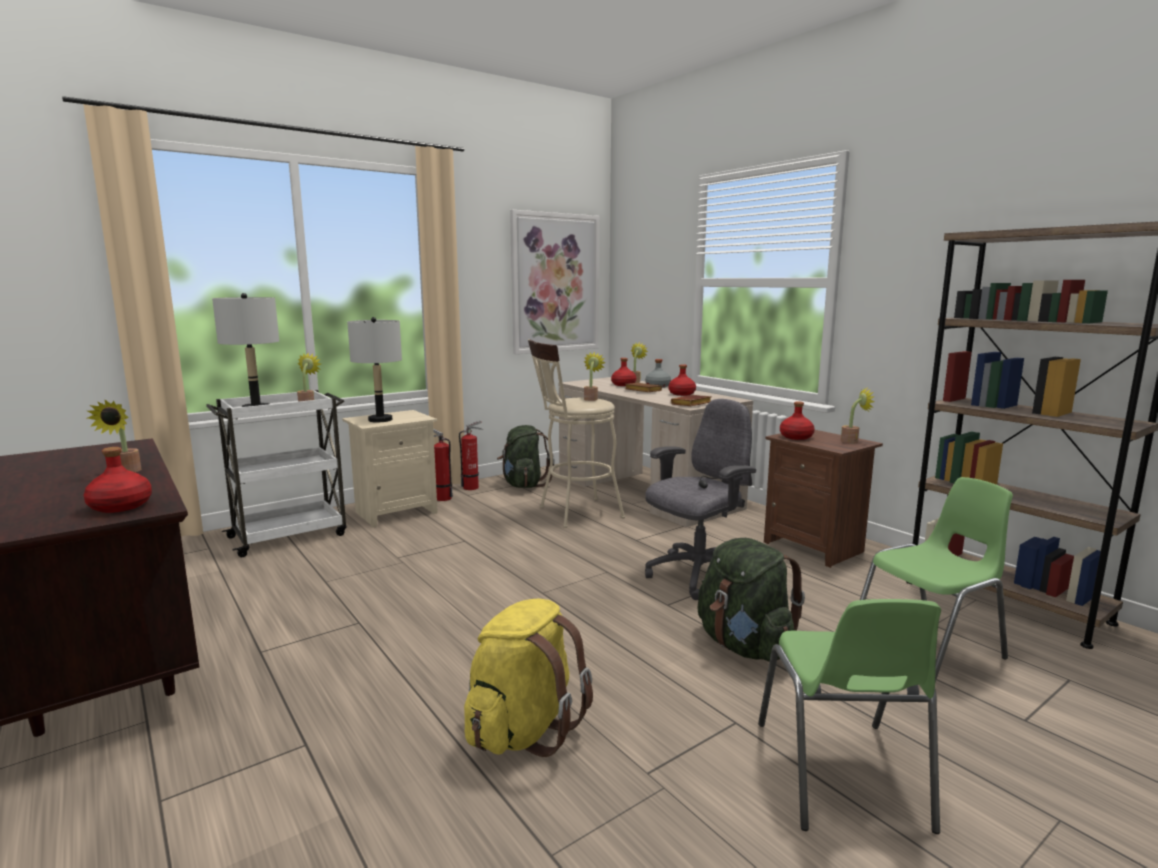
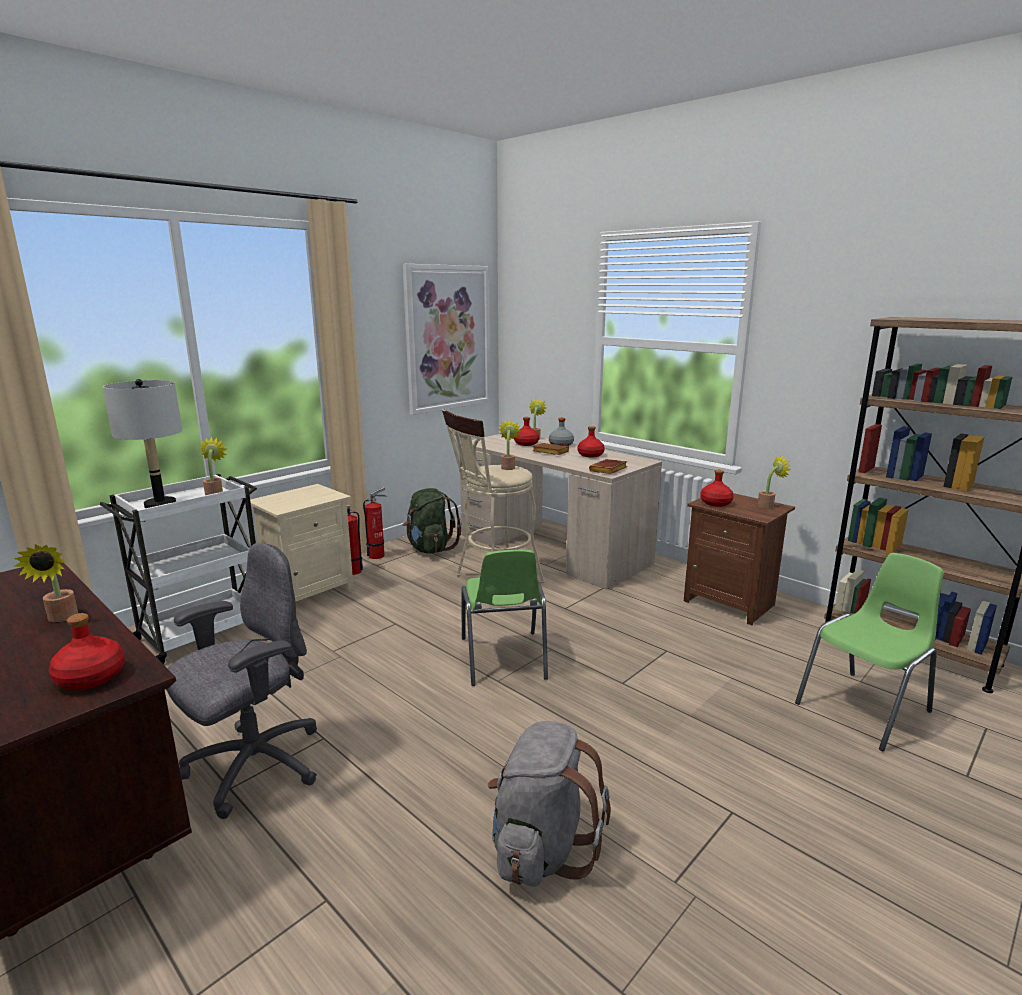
camera: 10 degrees left, 5 degrees up
(380, 420) = (290, 501): grey table lamp -> none
(524, 729) = (541, 848): yellow backpack -> grey backpack
(697, 576) = (637, 646): grey office chair -> grey office chair (253, 766)
(744, 646) = (709, 723): green backpack -> none
(841, 775) = (842, 858): green chair -> green chair (503, 659)

